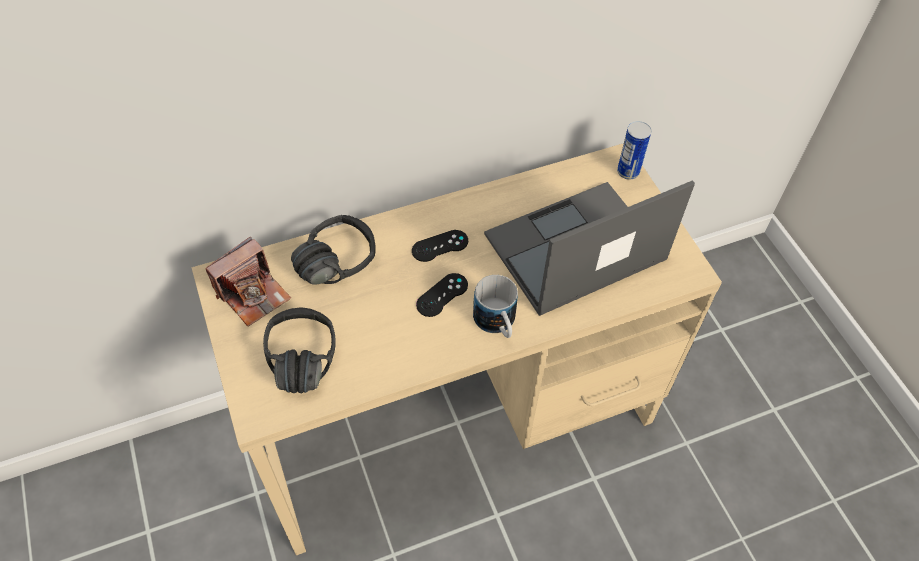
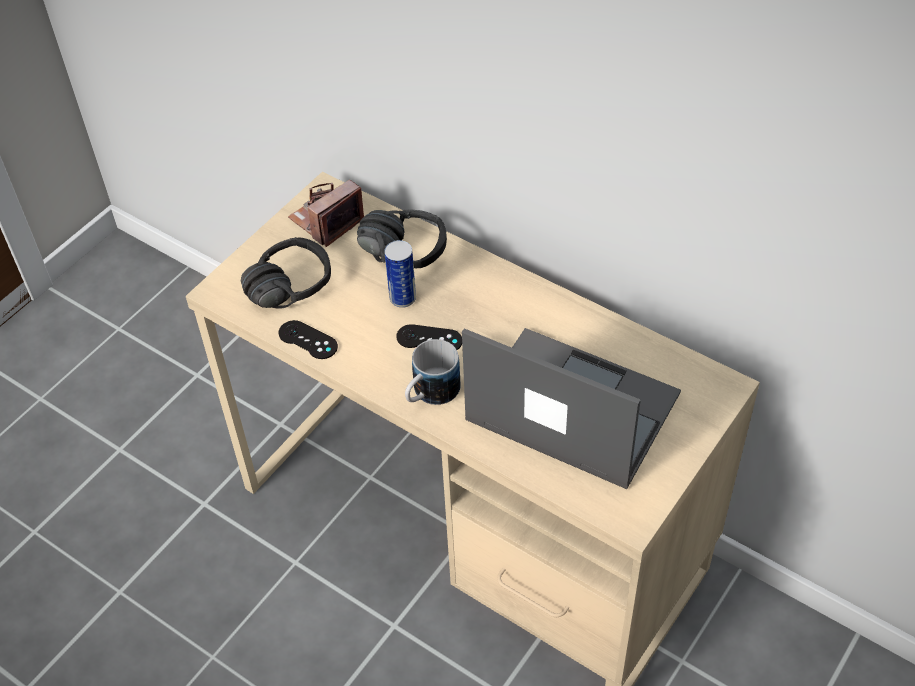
camera: 60 degrees right, 5 degrees down
(253, 294) = (326, 221): camera -> camera turned 120 degrees clockwise
(440, 246) = (482, 308): black game controller -> black game controller (308, 340)
(628, 171) = (717, 402): can -> can (402, 298)

